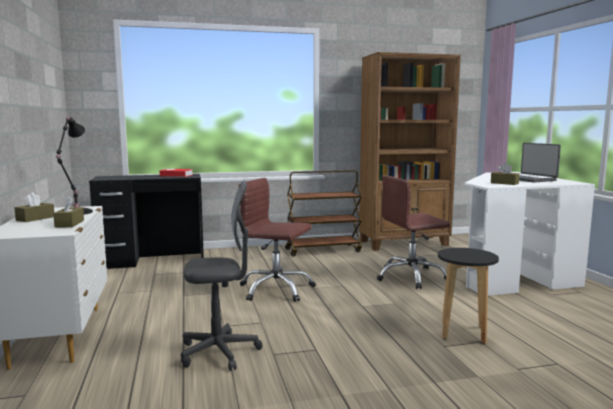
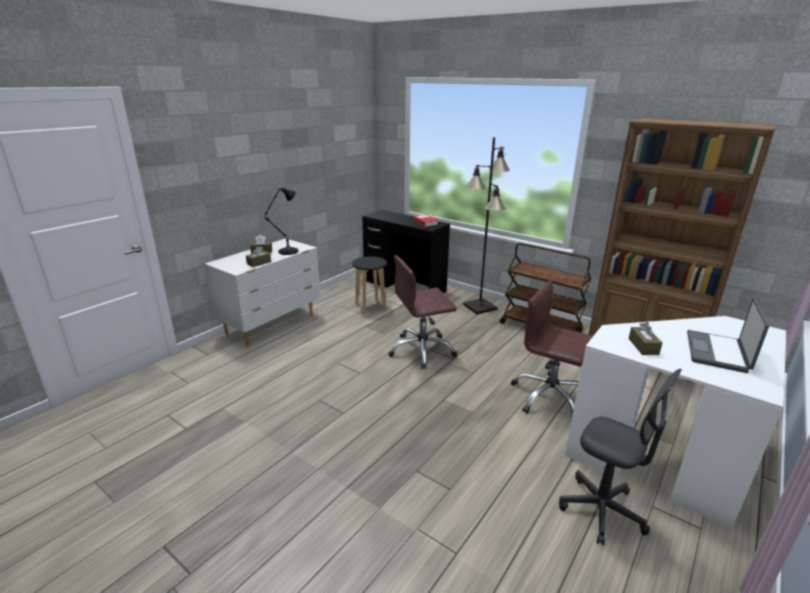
camera: 50 degrees right, 15 degrees up
(219, 352) = (302, 380): grey office chair -> grey office chair (601, 511)
(254, 253) = (480, 307): none -> black floor lamp
(276, 289) = (422, 350): brown office chair -> brown office chair turned 90 degrees counterclockwise
(463, 333) = (456, 472): black stool -> black stool (370, 306)

